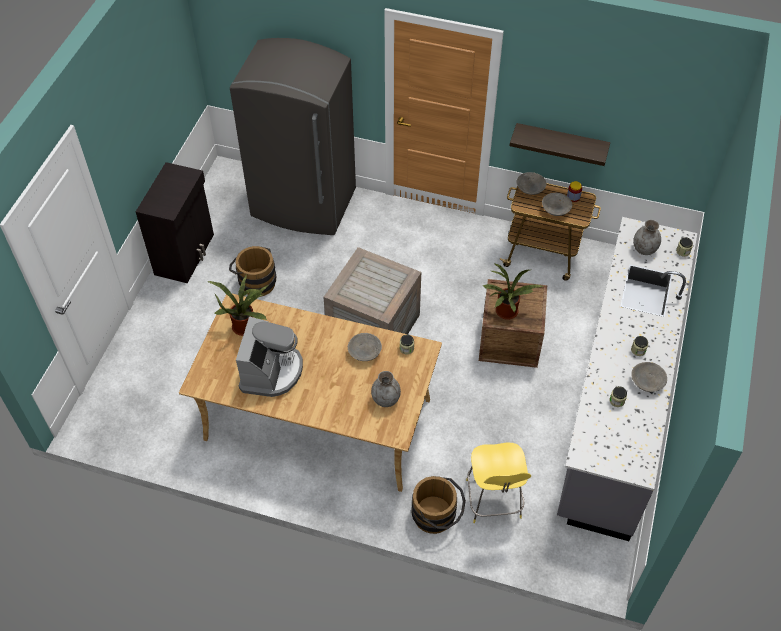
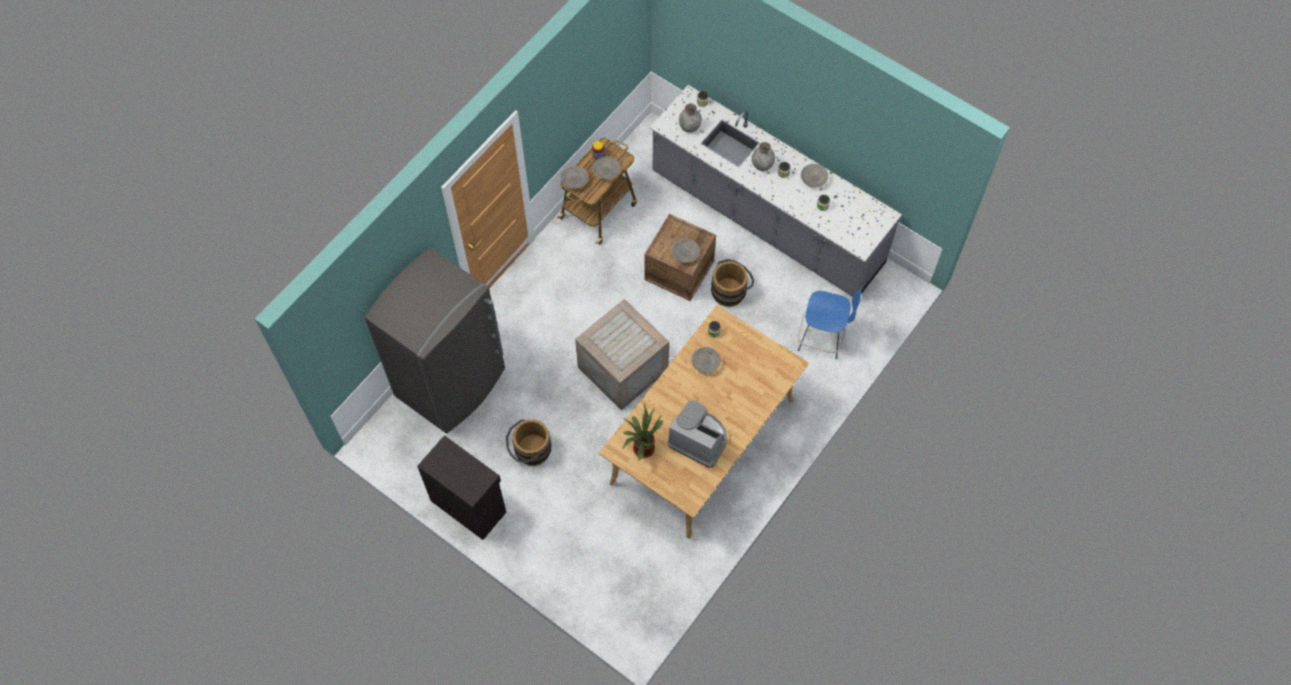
camera: 70 degrees left, 10 degrees up
(386, 399) = (757, 362): grey vase -> grey vase (762, 165)
(437, 517) = (823, 382): brown bucket -> brown bucket (731, 290)
(493, 501) = (823, 338): yellow stool -> blue stool
(506, 313) = (685, 254): potted plant -> grey bowl
(561, 142) = (567, 133): shelf -> none

